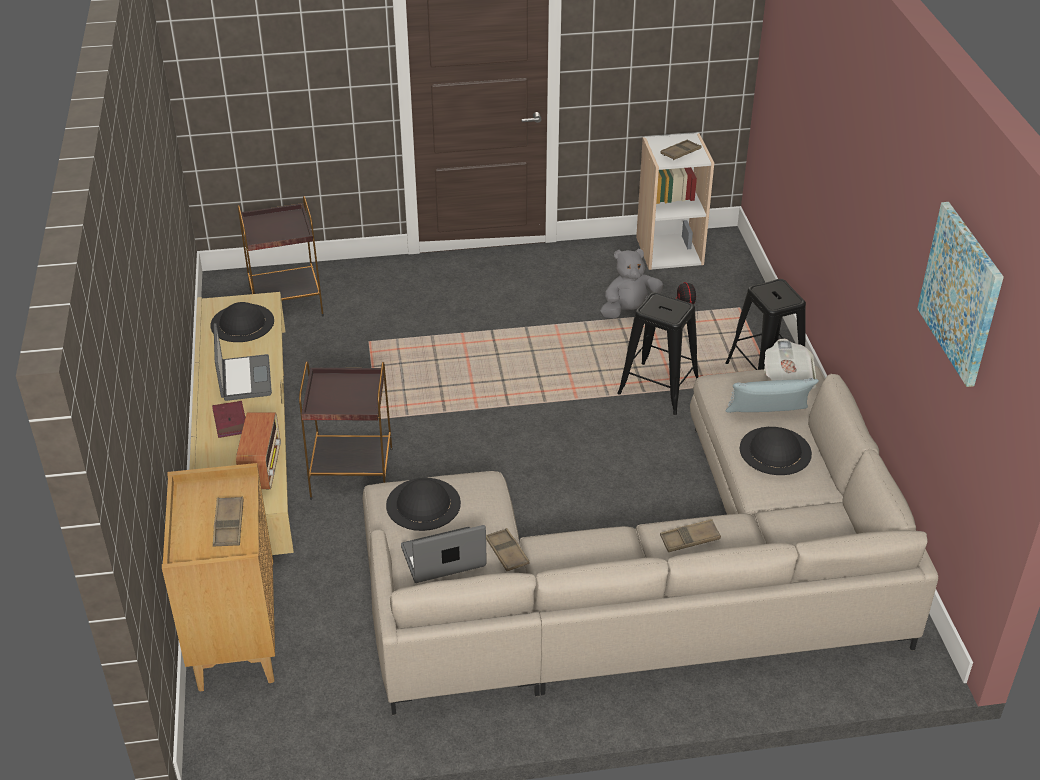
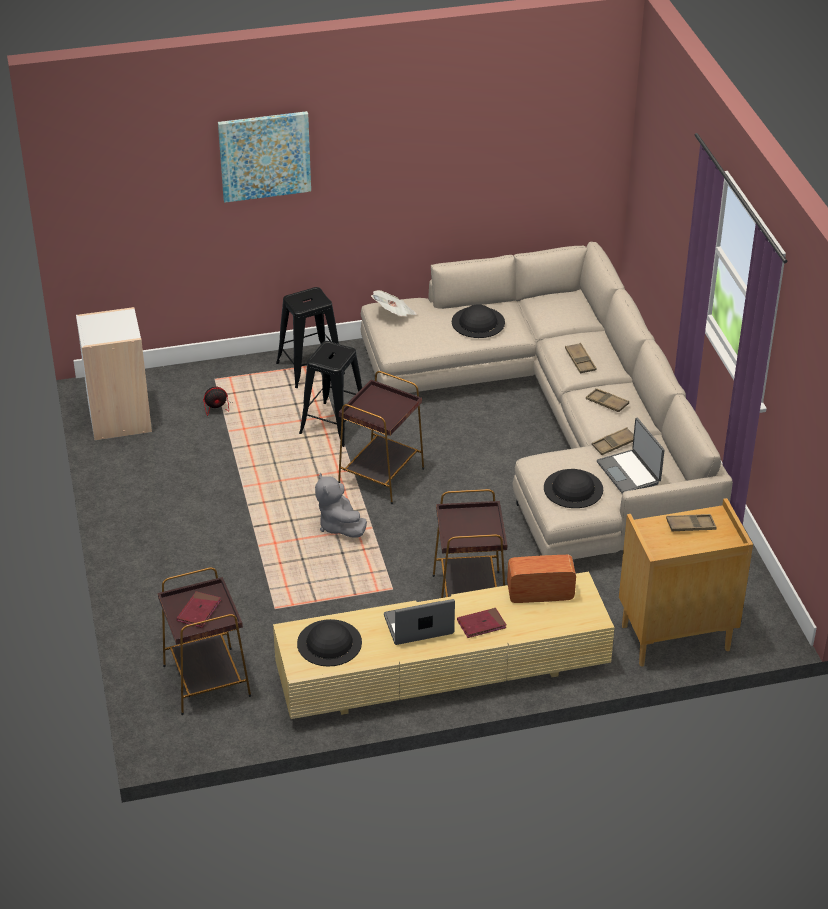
camera: 95 degrees left, 0 degrees up
(276, 227) = (199, 611): none -> red book
(565, 420) = (382, 475): none -> brown side table
(630, 312) = (222, 442): grey plush toy -> grey plush toy (339, 526)
(680, 153) = (115, 325): brown tray -> brown tray (607, 403)
(768, 415) = (436, 325): blue pillow -> none
(961, 293) = (514, 119): picture -> picture (264, 155)

